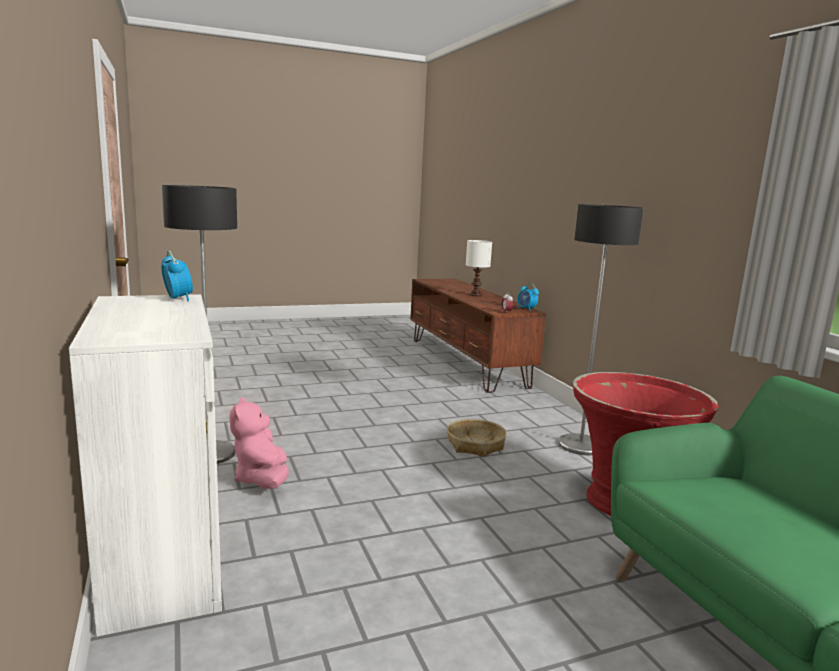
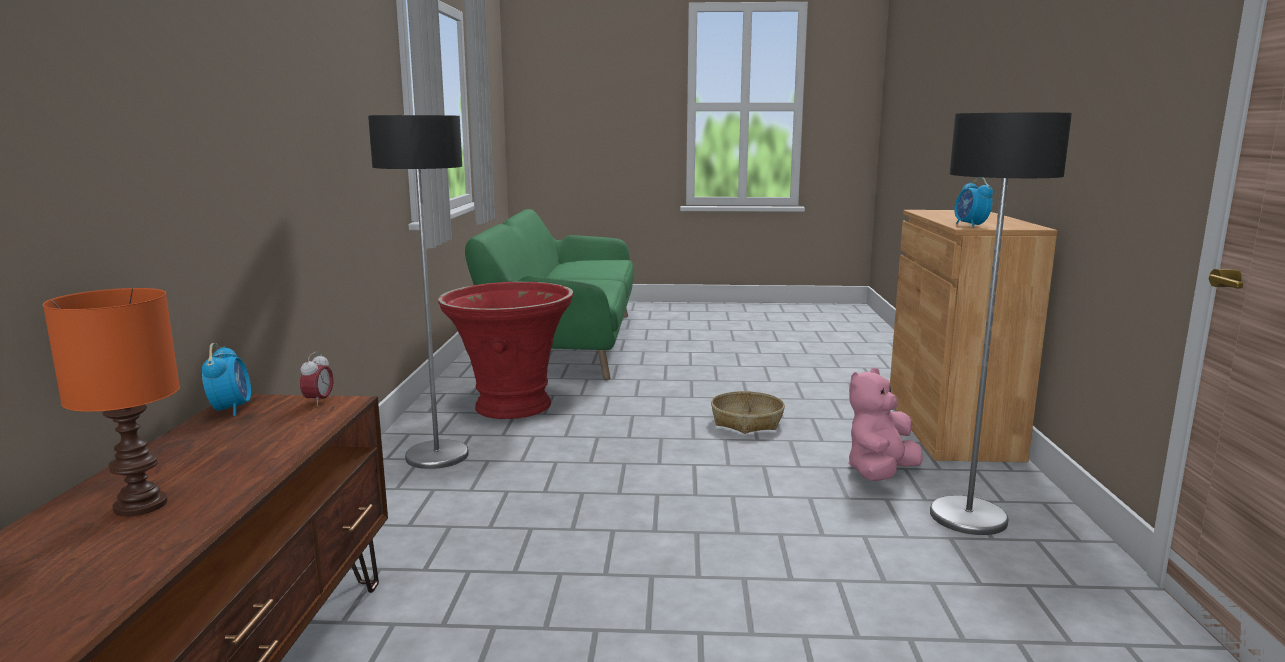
camera: 155 degrees left, 0 degrees up
(162, 557) = (951, 428): white cabinet -> brown cabinet
(262, 479) = (880, 473): pink plush toy -> pink plush toy turned 150 degrees counterclockwise
(475, 445) = (575, 476): basket -> basket (746, 421)
(476, 295) = (139, 505): white table lamp -> orange table lamp

